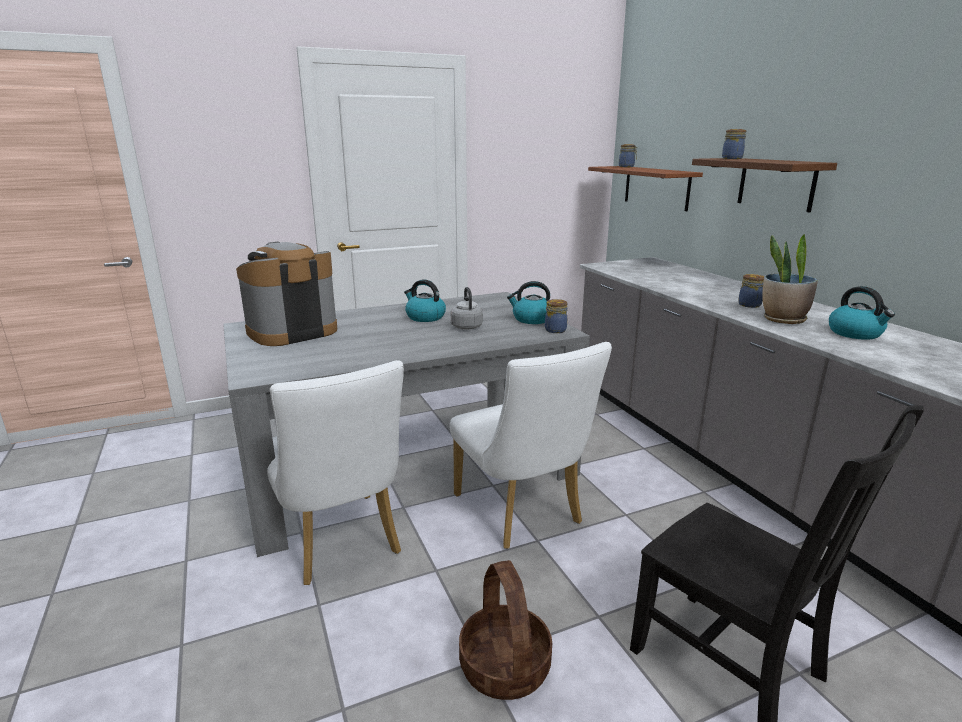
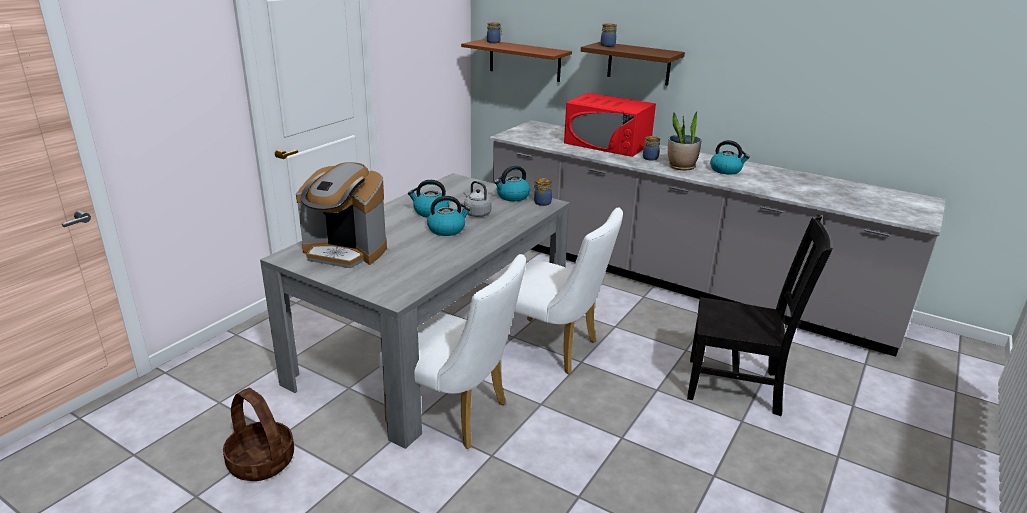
camera: 35 degrees left, 5 degrees up
(292, 332) = (345, 251): coffee machine -> coffee machine turned 90 degrees counterclockwise
(411, 333) = (447, 229): none -> kettle
(505, 666) = (637, 435): basket -> basket (262, 462)
(712, 285) = (607, 144): none -> red microwave

